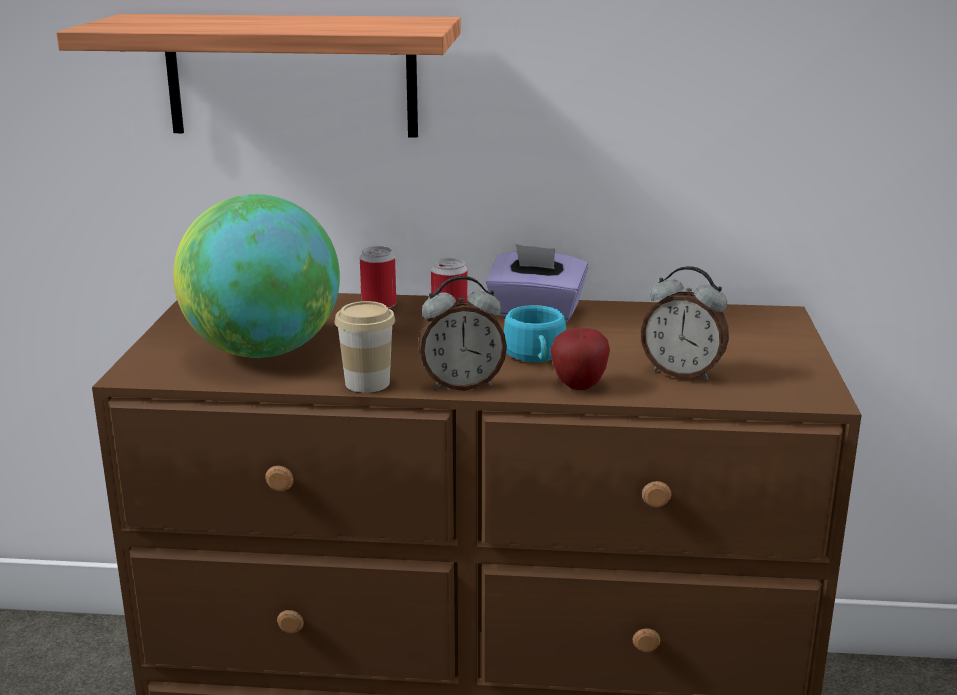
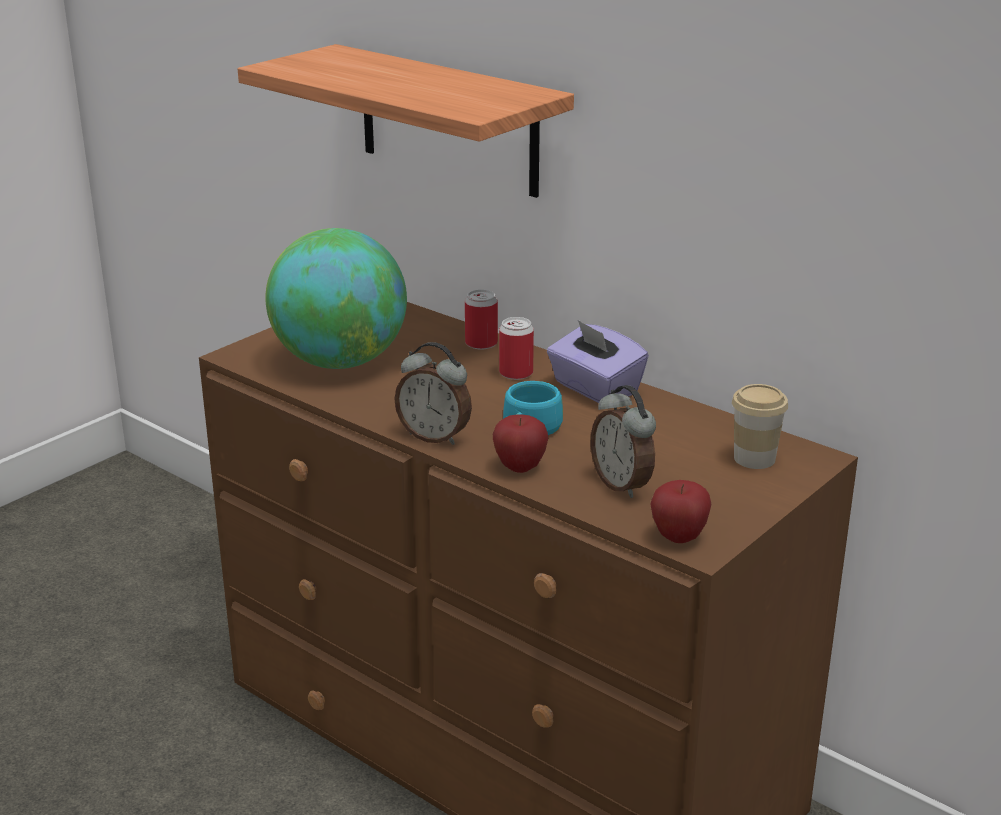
camera: 35 degrees right, 5 degrees up
(367, 383) = (371, 413): cup -> cup (754, 458)
(791, 396) = (678, 537): none -> apple

